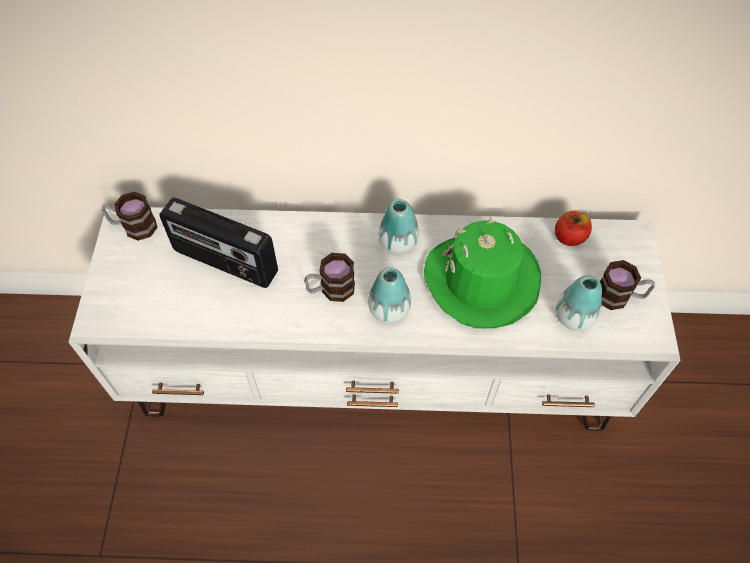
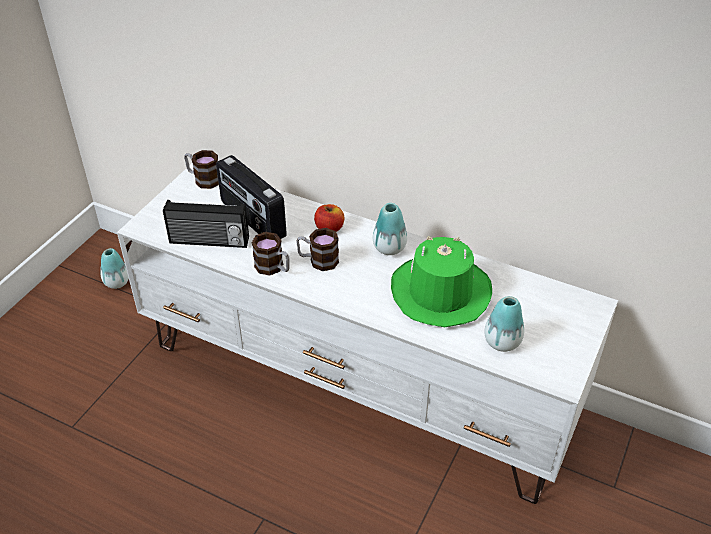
camera: 25 degrees right, 15 degrees down
(191, 312) = (209, 241): none -> radio
(389, 309) = (354, 287): vase -> vase (117, 282)
(569, 237) = (534, 288): apple -> apple (329, 228)
(619, 296) = (552, 342): mug -> mug (273, 268)

